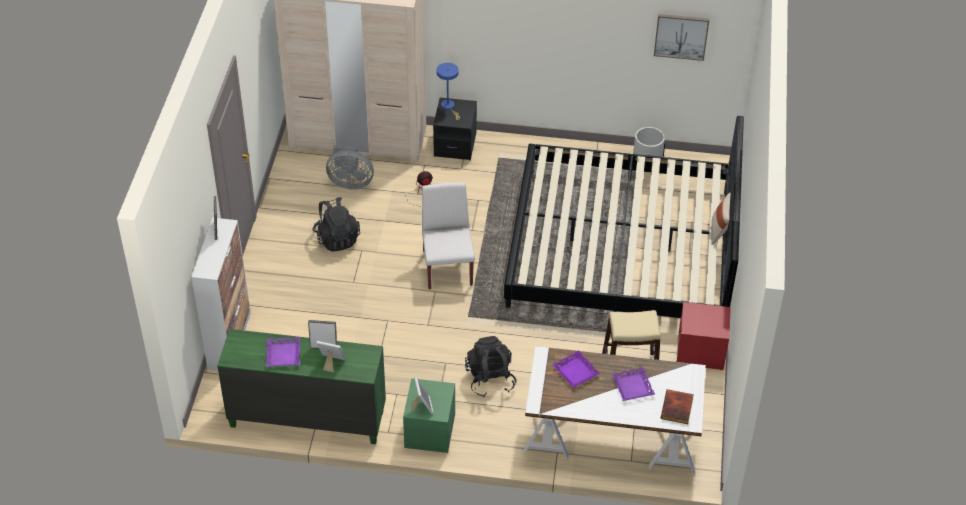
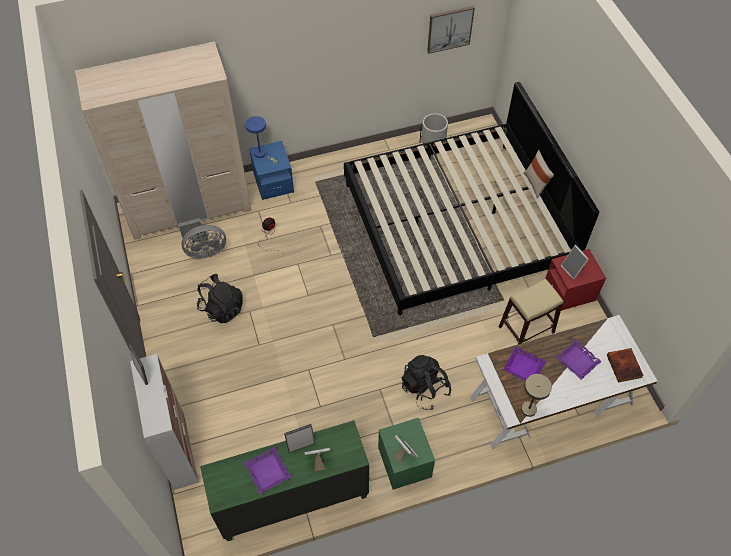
camera: 25 degrees left, 10 degrees up
(447, 267) = (330, 297): white chair -> none
(455, 145) = (273, 183): black nightstand -> blue nightstand
(558, 405) = (530, 407): none -> beige table lamp
(698, 319) = (572, 269): none -> picture frame

